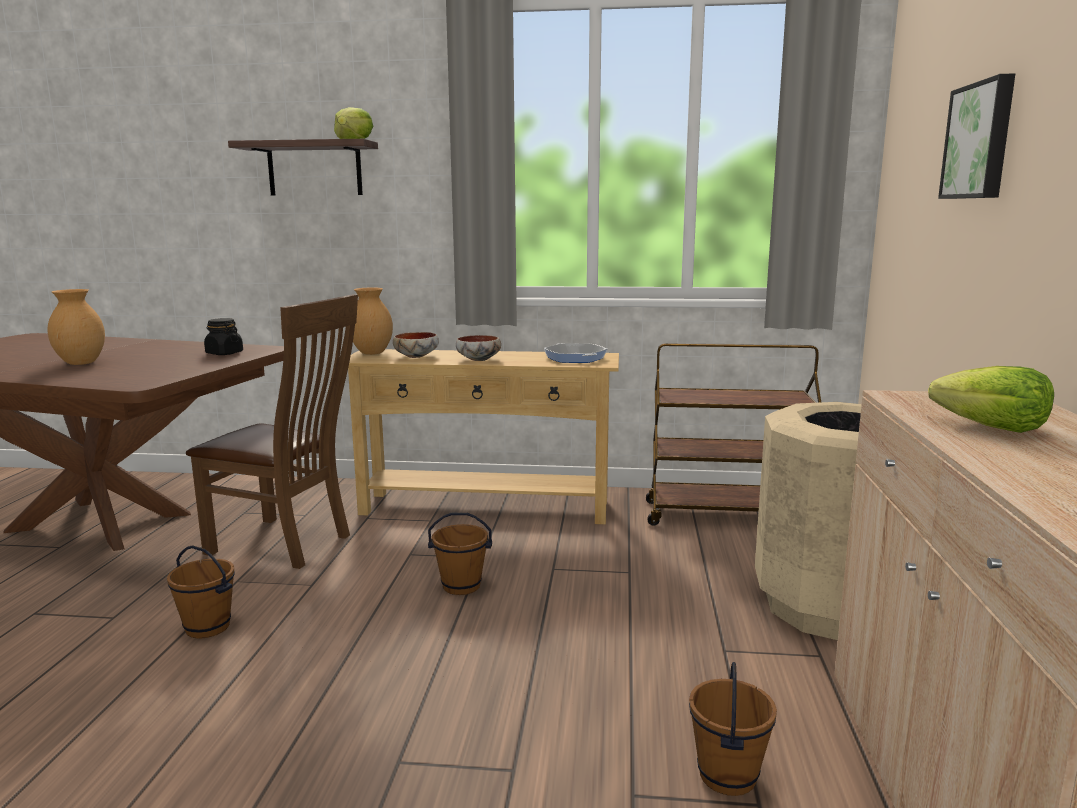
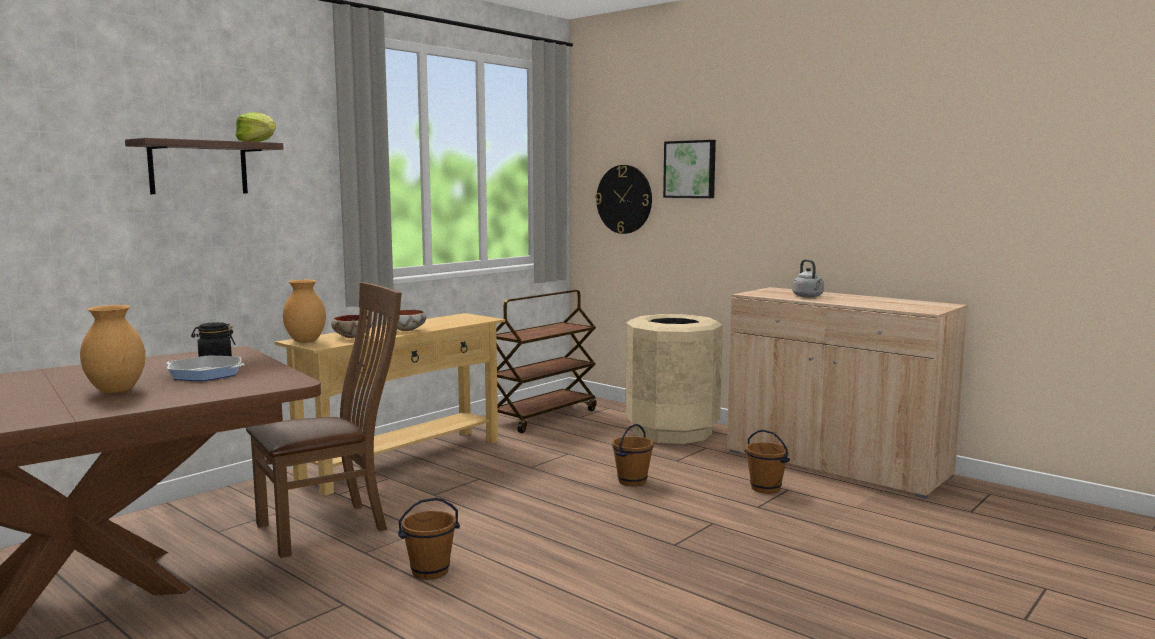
camera: 55 degrees left, 5 degrees down
(461, 586) = (509, 492): brown bucket -> brown bucket (631, 481)
(575, 358) = (458, 319): frying pan -> frying pan (206, 374)
(914, 203) = (624, 199): none -> wall clock
(991, 428) = (808, 296): lettuce -> grey kettle

